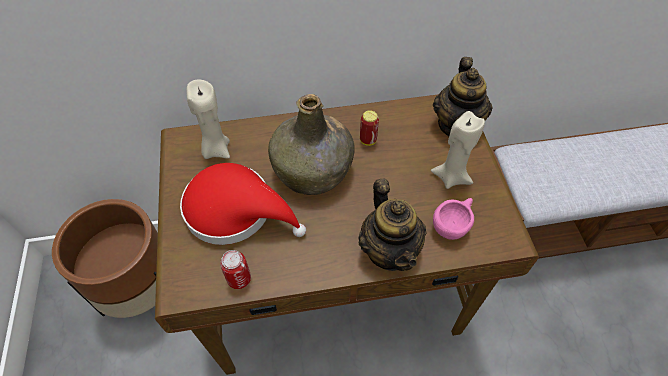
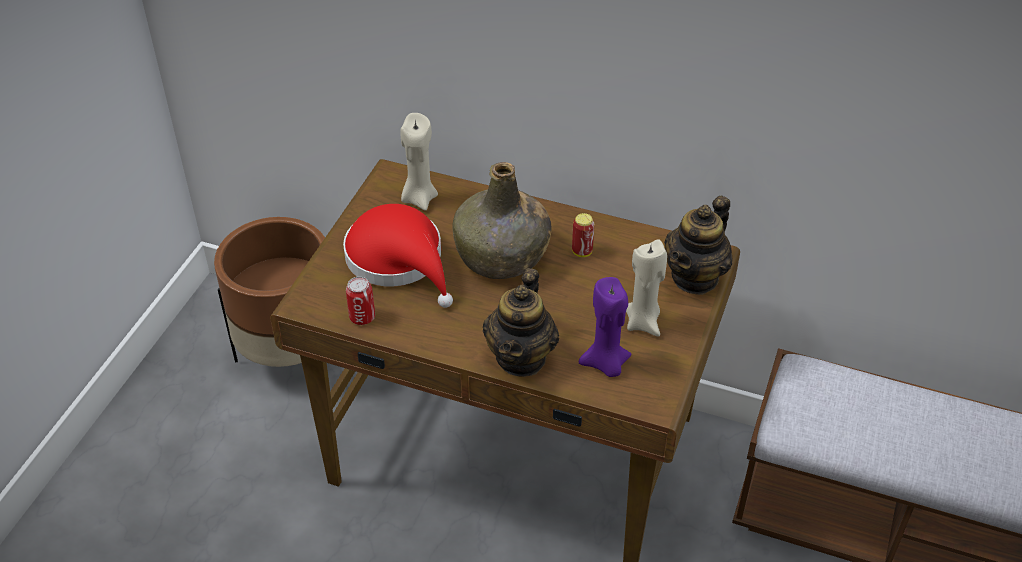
camera: 30 degrees right, 10 degrees down
(453, 225) = (606, 364): pink cup -> purple candle

